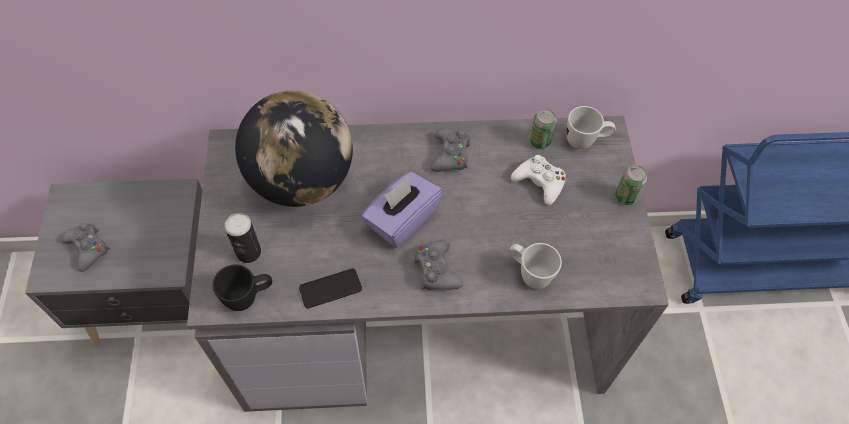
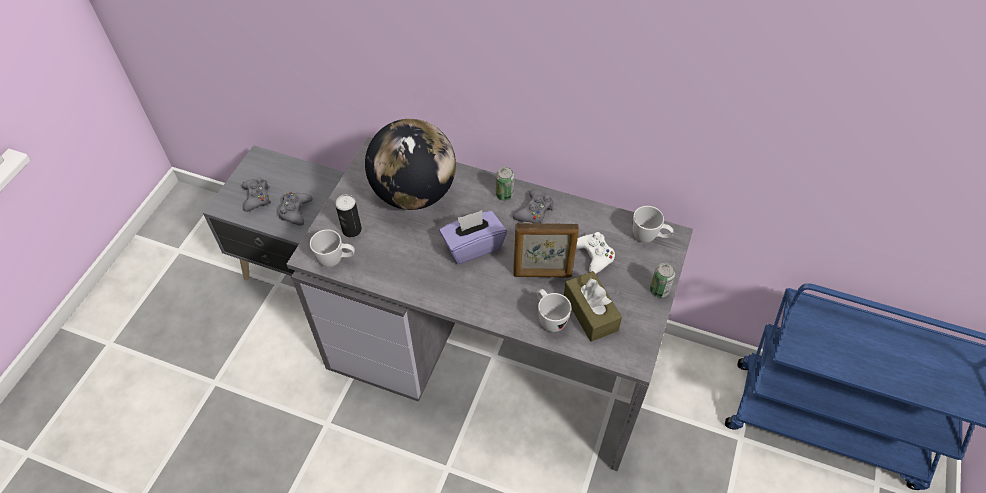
camera: 25 degrees right, 5 degrees down
(248, 297) = (336, 260): black mug -> white mug
(330, 288) = (396, 275): phone -> none
(436, 270) = (479, 290): grey game controller -> grey game controller (295, 211)
(496, 224) = (542, 274): none -> picture frame
(539, 141) = (611, 225): can -> can (504, 195)
(569, 249) = (590, 312): none -> brown tissue box

